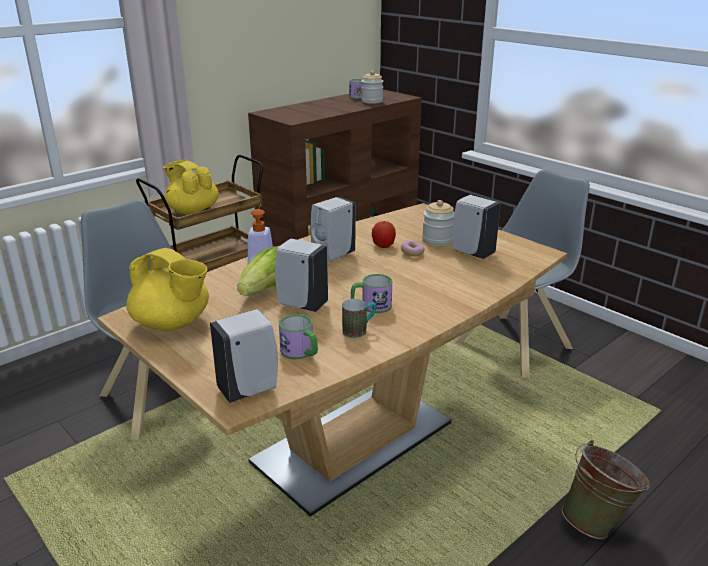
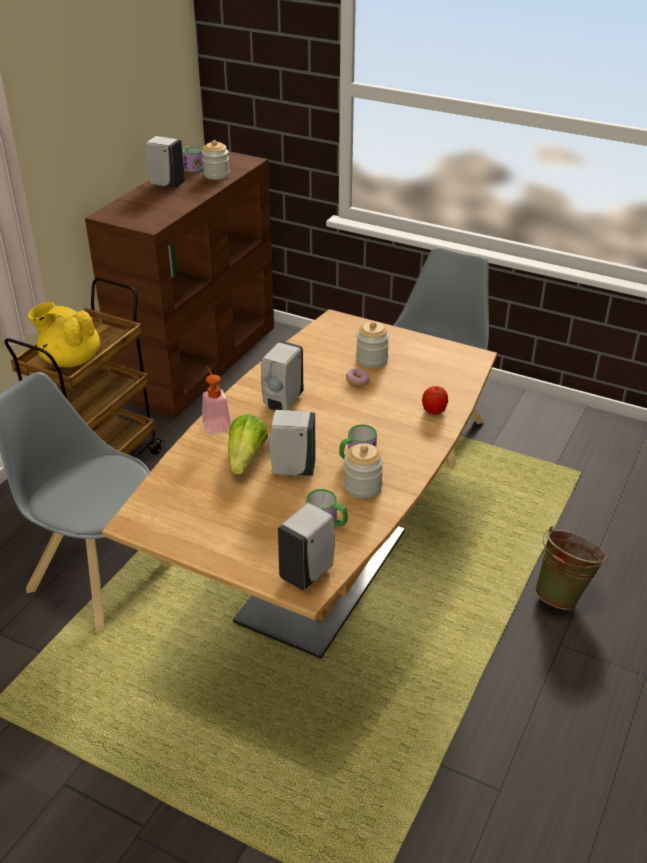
camera: 20 degrees left, 10 degrees up
(172, 323) = (184, 520): yellow teapot -> none
(359, 330) = (363, 486): mug -> jar
(383, 245) = (324, 377): apple -> apple (434, 411)
(471, 253) = (412, 370): white soap dispenser -> white soap dispenser (166, 184)

